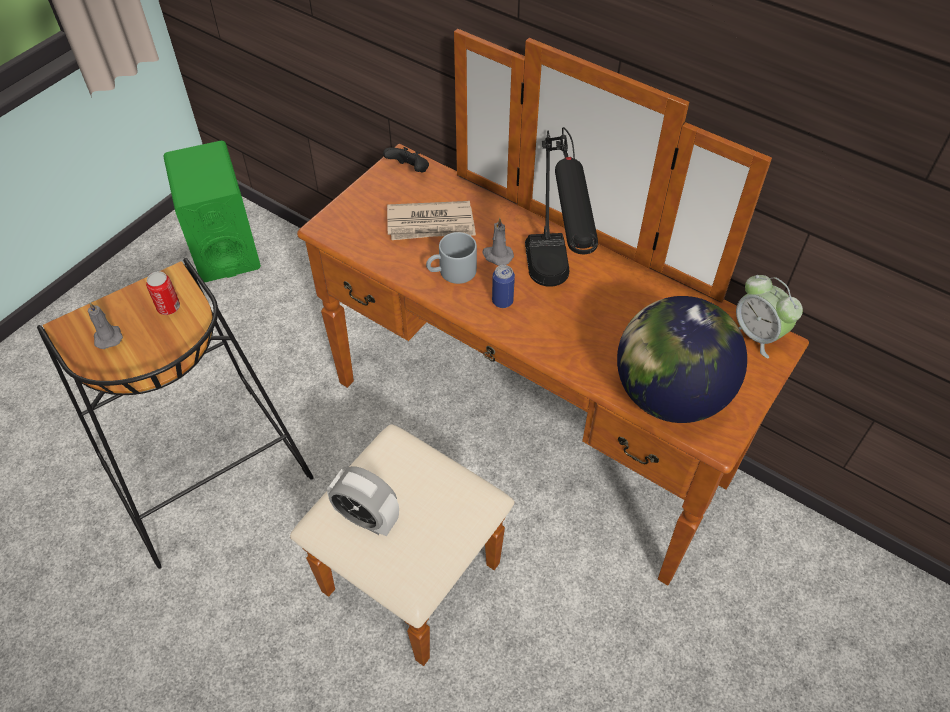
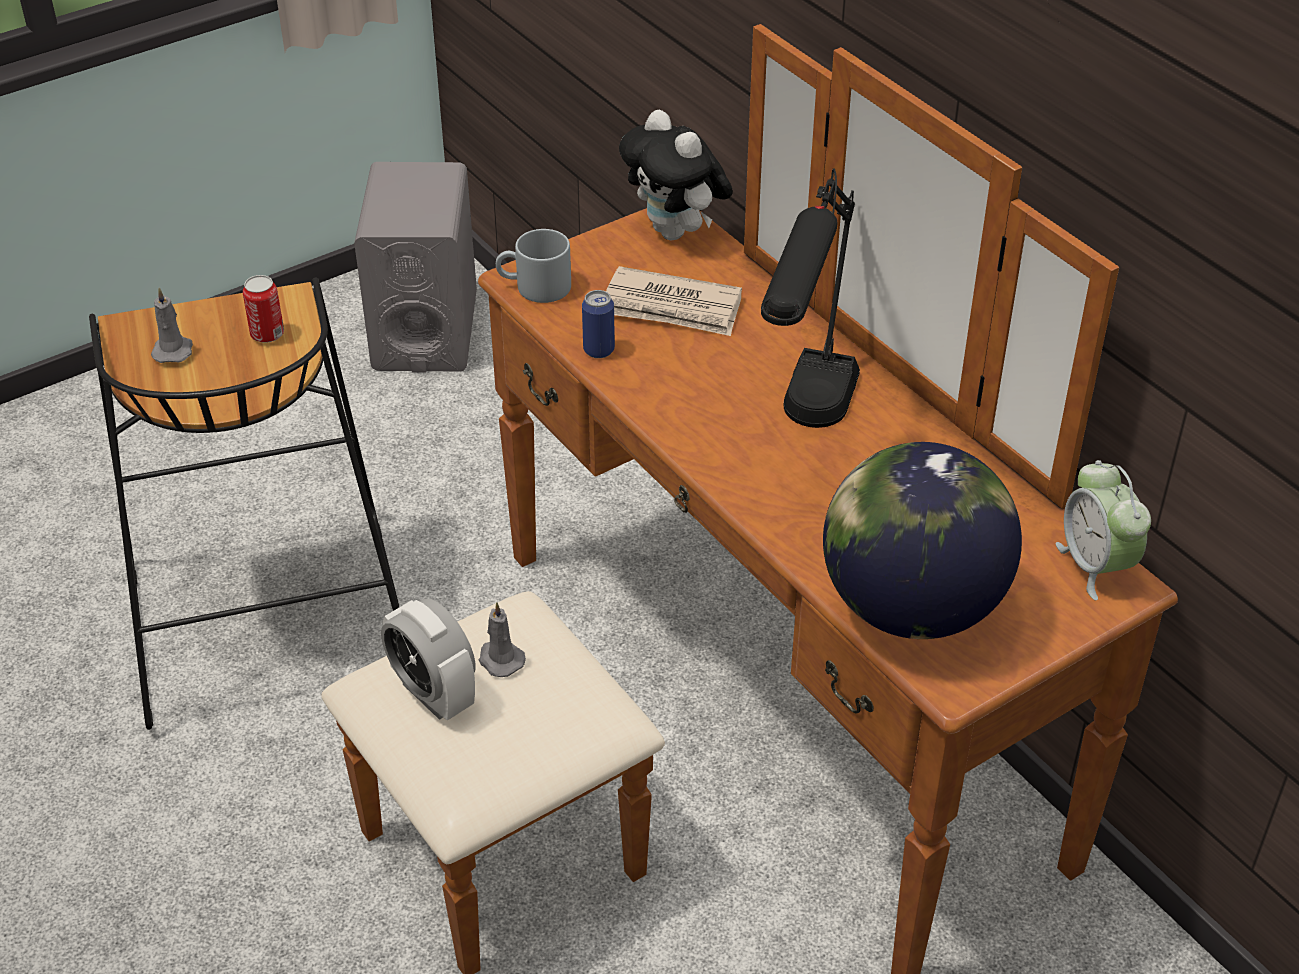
camera: 20 degrees right, 10 degrees down
(224, 248) = (425, 331): green speaker -> grey speaker
(409, 171) = (676, 233): black game controller -> plush toy
(452, 272) = (670, 375): grey mug -> grey mug (534, 287)
(497, 255) = (748, 369): grey candle -> grey candle (500, 659)
(502, 301) = (725, 428): can -> can (599, 350)

